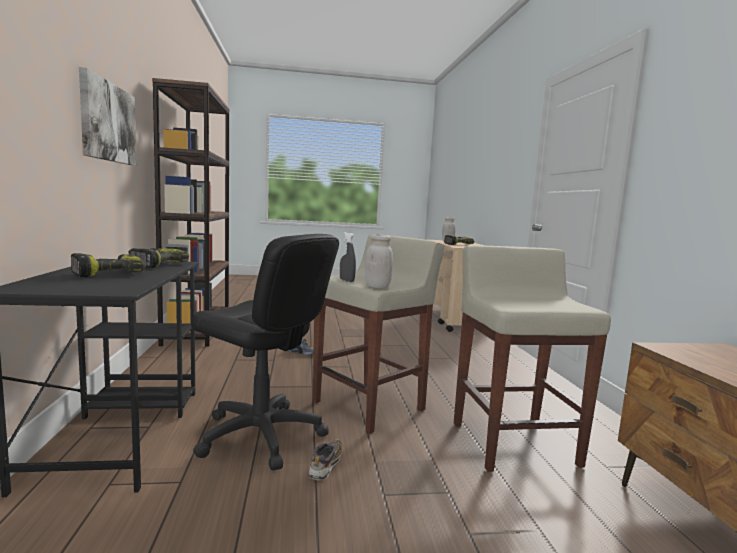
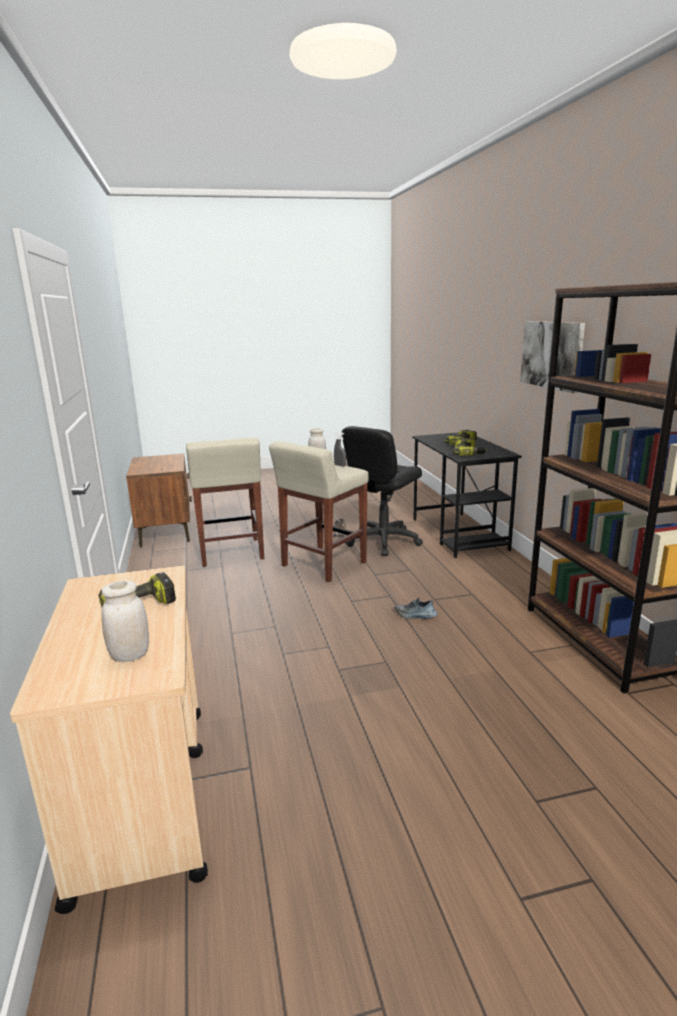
camera: 175 degrees right, 10 degrees up
(261, 435) = (383, 541): black office chair -> black office chair turned 75 degrees counterclockwise

